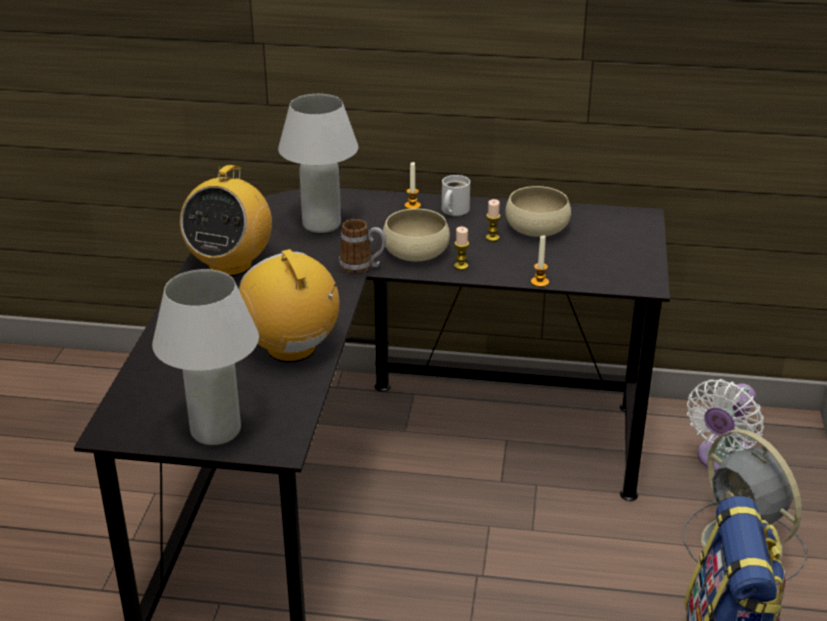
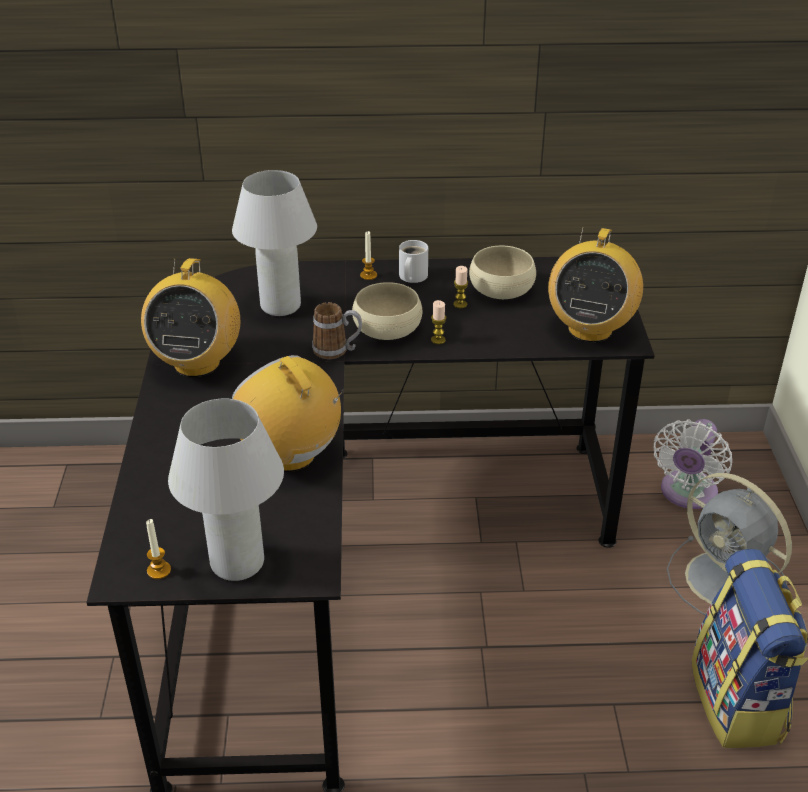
camera: 10 degrees left, 5 degrees up
(539, 282) = (522, 350): candle -> candle (159, 570)
(612, 270) = (590, 329): none -> radio

